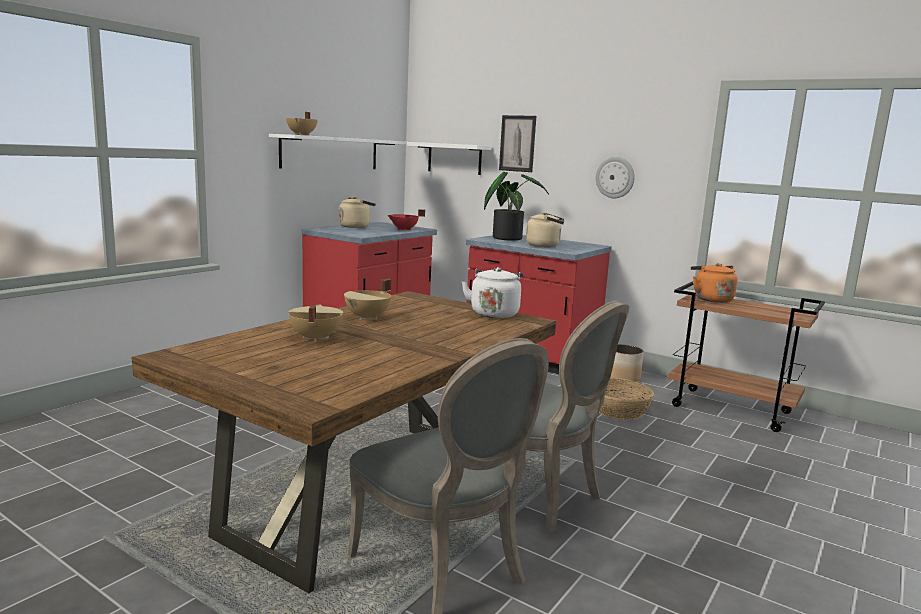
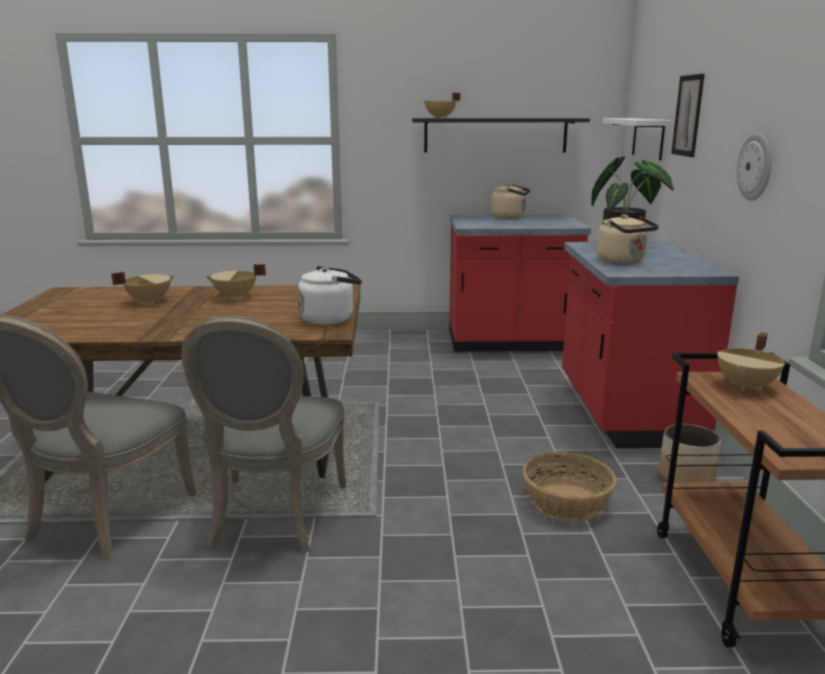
camera: 55 degrees right, 5 degrees up
(330, 153) = (495, 135): white shelf -> black shelf
(404, 229) = (545, 225): red cooking pot -> none
(711, 299) = (747, 386): orange kettle -> beige cooking pot

